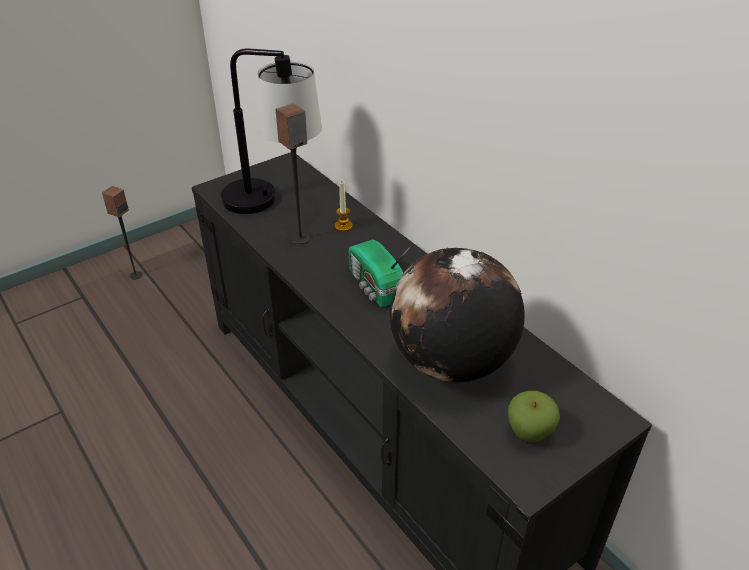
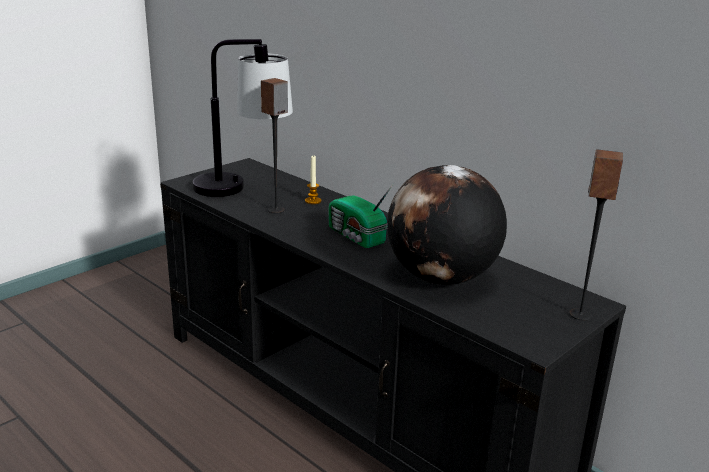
camera: 10 degrees left, 15 degrees down
(135, 275) = (79, 302): speaker -> speaker (579, 314)
(529, 432) = (525, 316): apple -> none

